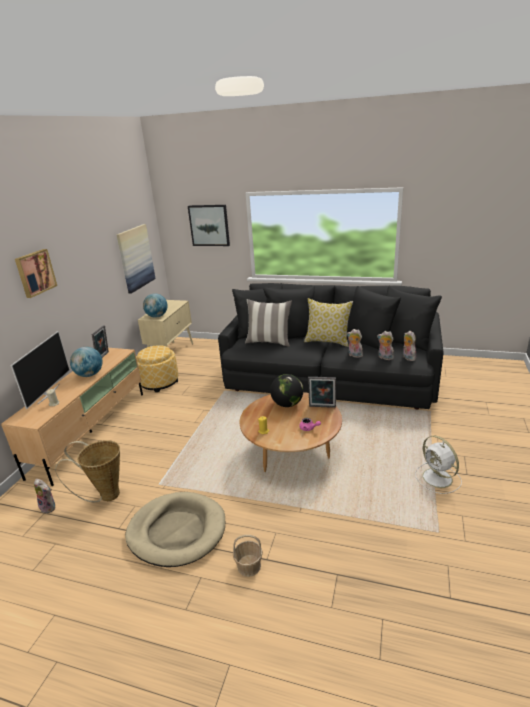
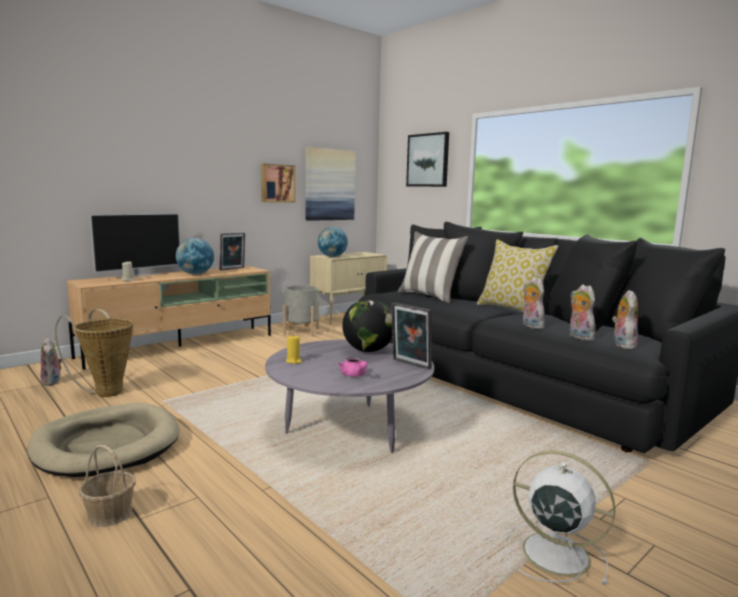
camera: 30 degrees right, 15 degrees down
(35, 273) = (171, 142): picture -> picture (277, 183)
(159, 382) = (301, 331): ottoman -> grey planter
(292, 453) = (349, 430): brown coffee table -> grey coffee table
(438, 479) = (552, 553): white fan -> white fan turned 120 degrees clockwise

